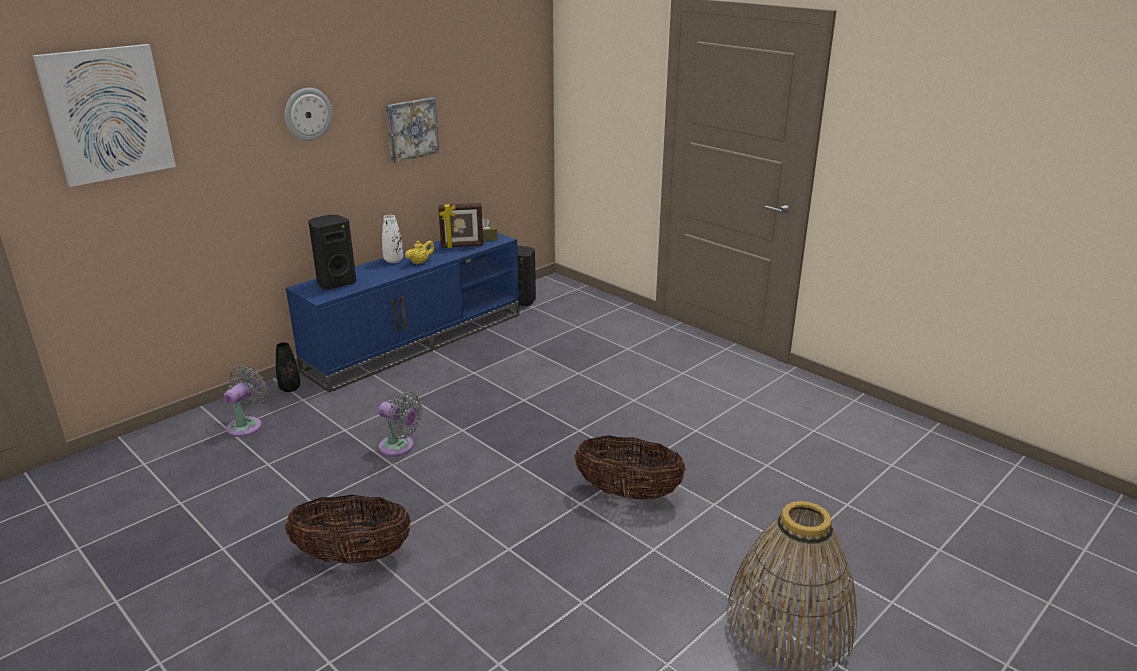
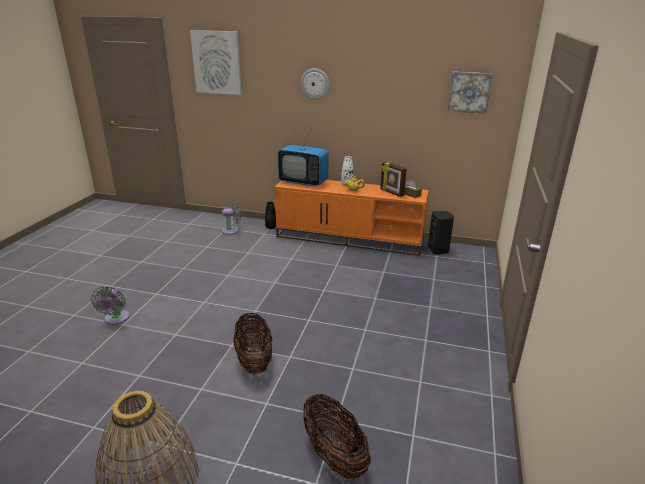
camera: 60 degrees right, 0 degrees up
(335, 283) = (303, 182): black speaker -> television
(353, 556) = (149, 293): basket -> basket (334, 455)
(399, 447) = (244, 271): grey fan -> grey fan (116, 319)
(411, 129) = (383, 108): picture -> picture (469, 92)
(416, 341) = (350, 238): blue tv stand -> orange tv stand

